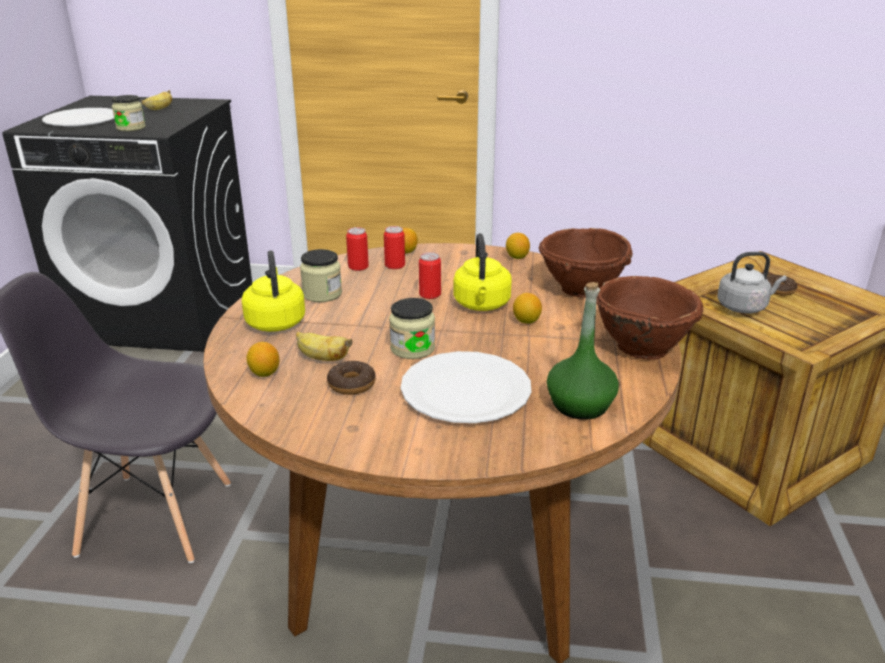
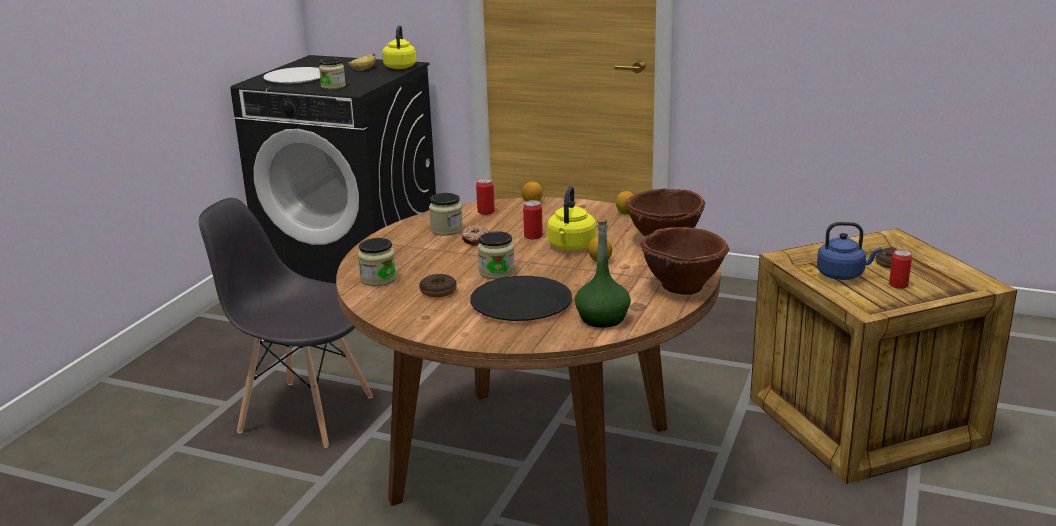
camera: 15 degrees right, 5 degrees down
(264, 373) = (378, 279): lemon -> jar
(275, 321) = (401, 246): yellow kettle -> yellow kettle (400, 66)
(322, 358) = (425, 273): banana -> none
(364, 306) = (475, 240): none -> donut
(395, 265) = (517, 212): can -> can (898, 285)
(465, 390) = (521, 302): white plate -> black plate
(744, 307) = (843, 275): grey kettle -> blue kettle

